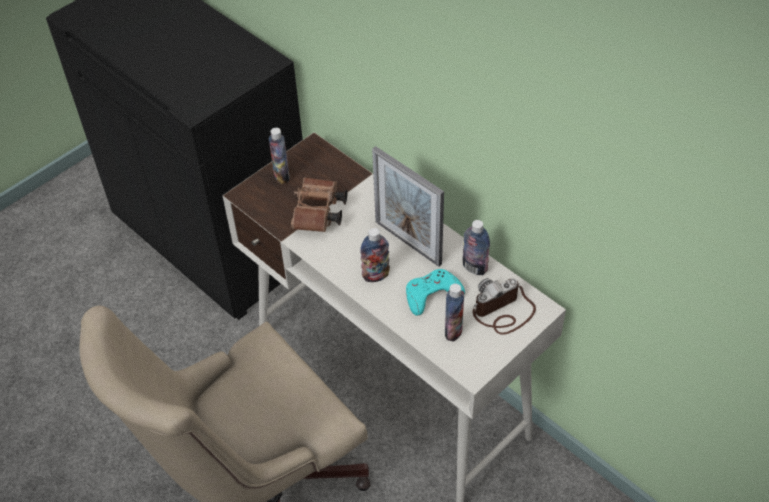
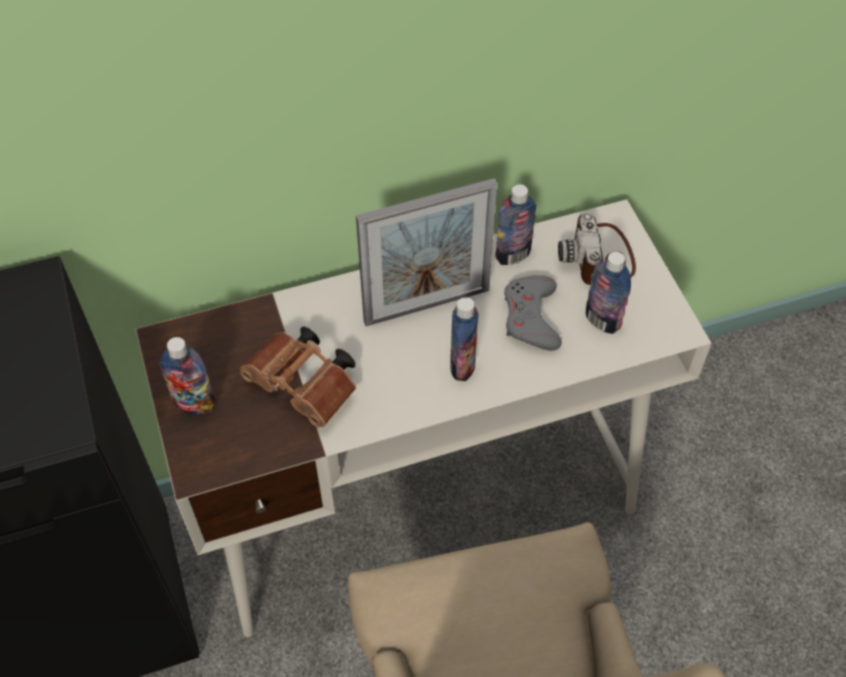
camera: 65 degrees left, 5 degrees up
(432, 294) = (531, 317): turquoise game controller -> grey game controller

